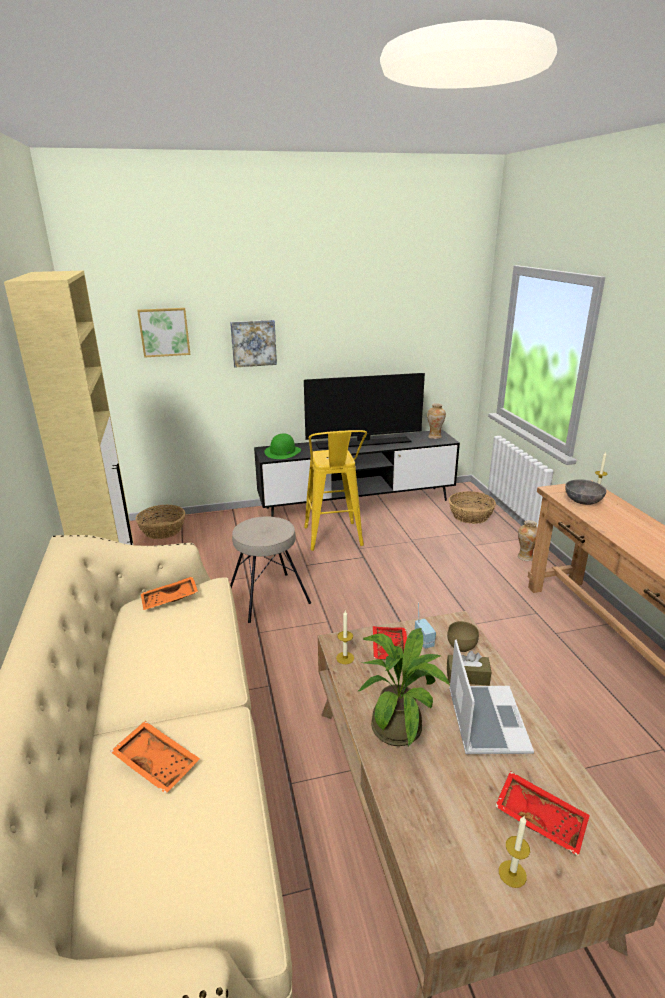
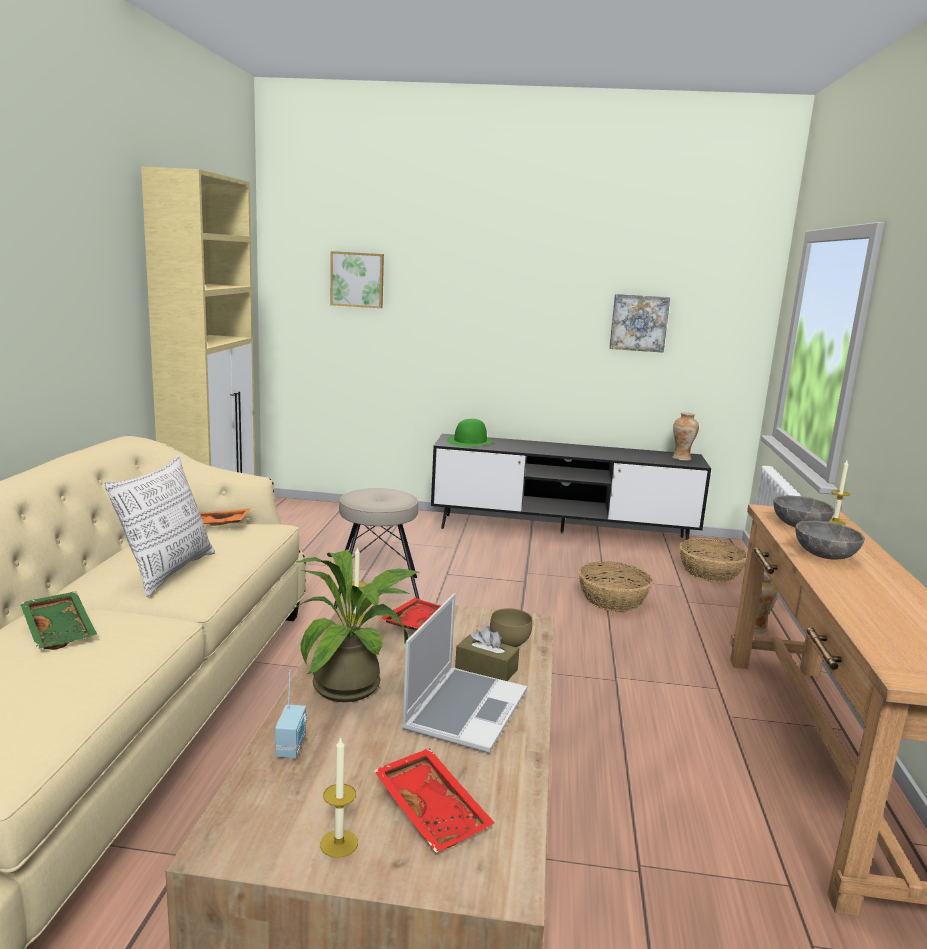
camera: 20 degrees right, 10 degrees down
(158, 762) = (61, 630): orange tray -> green tray
(163, 530) = (314, 512): basket -> basket (613, 600)
(181, 664) = (168, 572): none -> pillow
(253, 343) = (457, 304): picture -> picture (639, 323)
(334, 540) = (502, 559): yellow stool -> none
(364, 443) = (579, 449): television -> none
(425, 641) = (468, 627): radio -> radio (293, 747)
(619, 526) = (824, 555): none -> grey bowl

